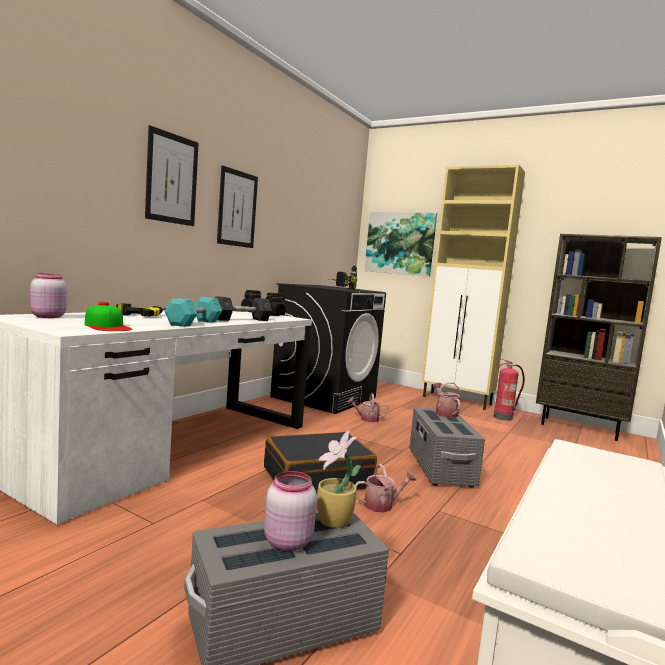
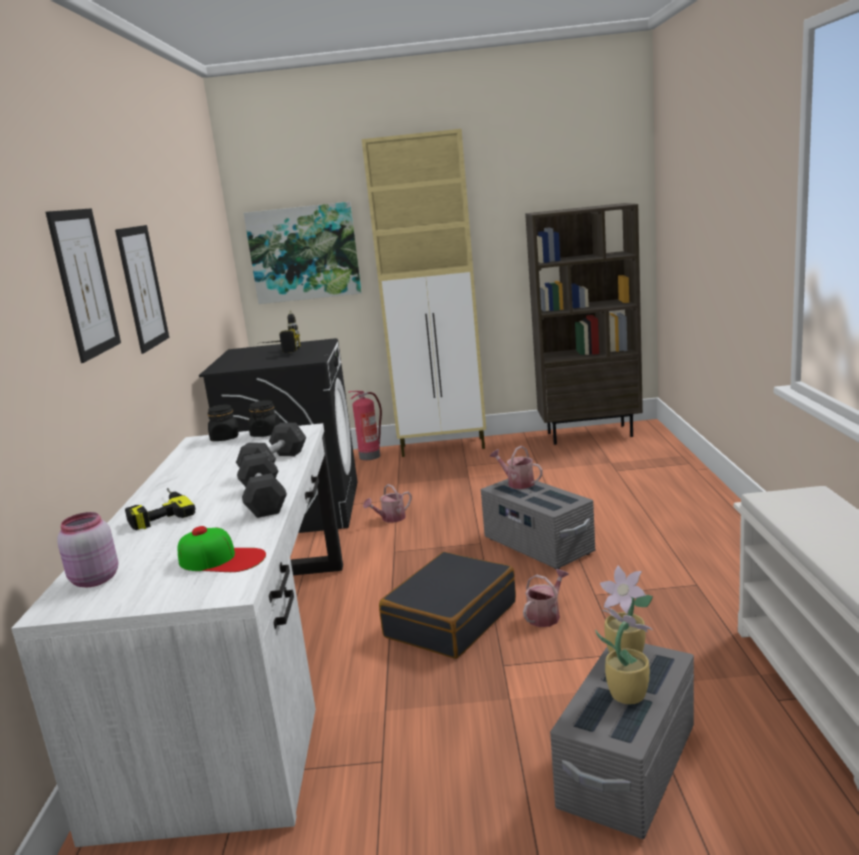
camera: 30 degrees left, 10 degrees up
(194, 323) = (263, 500): turquoise dumbbell -> grey dumbbell
(286, 541) = (626, 694): pink jar -> potted plant
(503, 417) = (513, 451): fire extinguisher -> fire extinguisher (370, 456)

